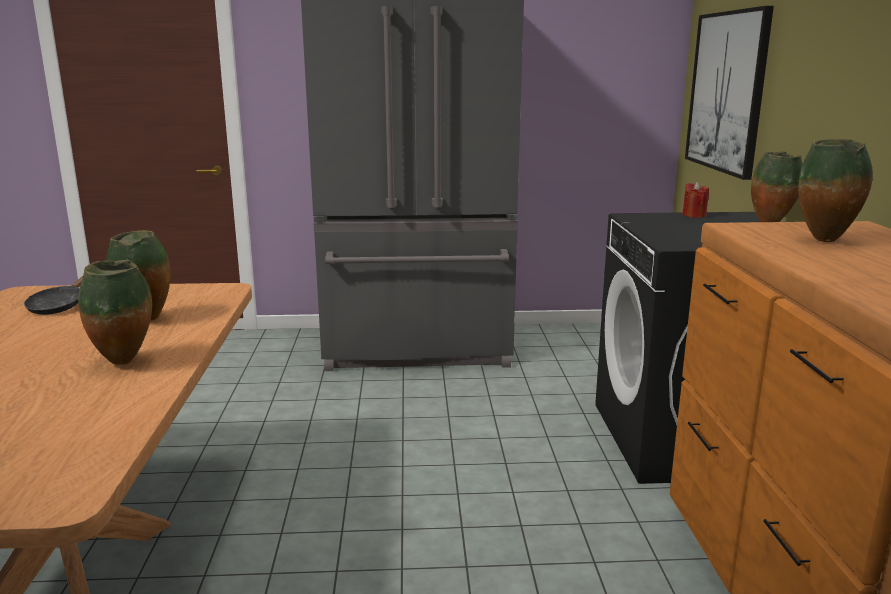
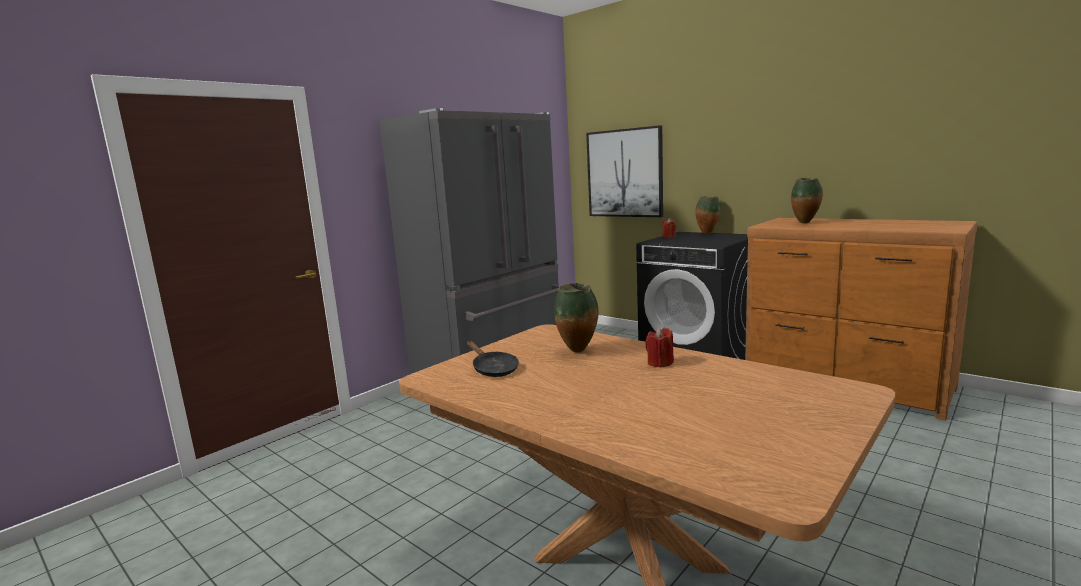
camera: 45 degrees left, 5 degrees down
(125, 362) = (660, 363): vase -> red candle

